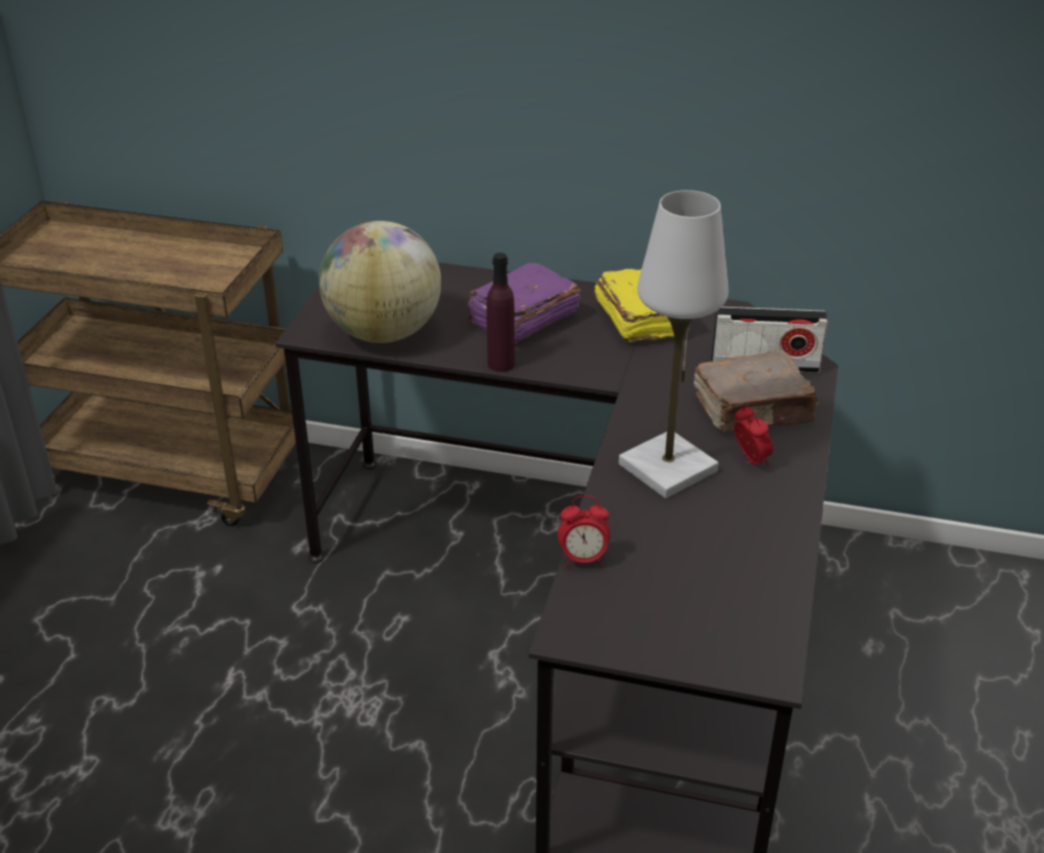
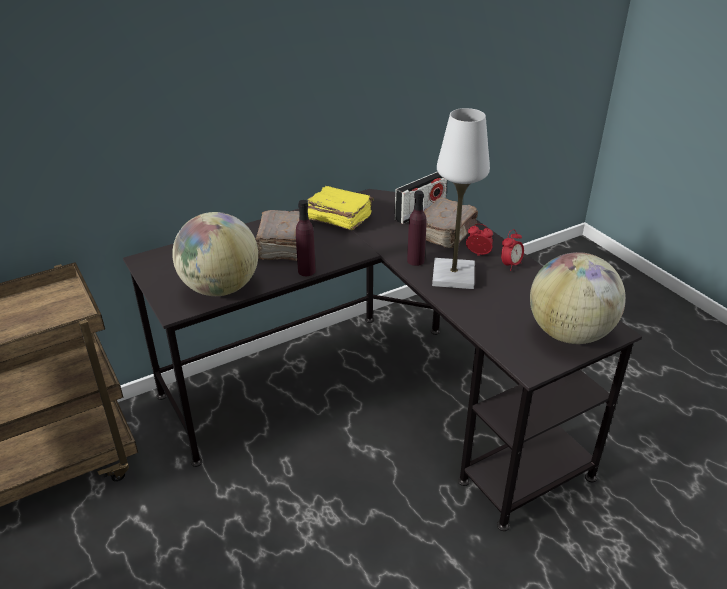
camera: 45 degrees left, 0 degrees up
(522, 320) = (282, 245): purple book -> brown book
(583, 559) = (485, 334): alarm clock -> alarm clock (510, 265)
(650, 422) = (415, 260): none -> purple bottle
(697, 630) = (569, 333): none -> globe

